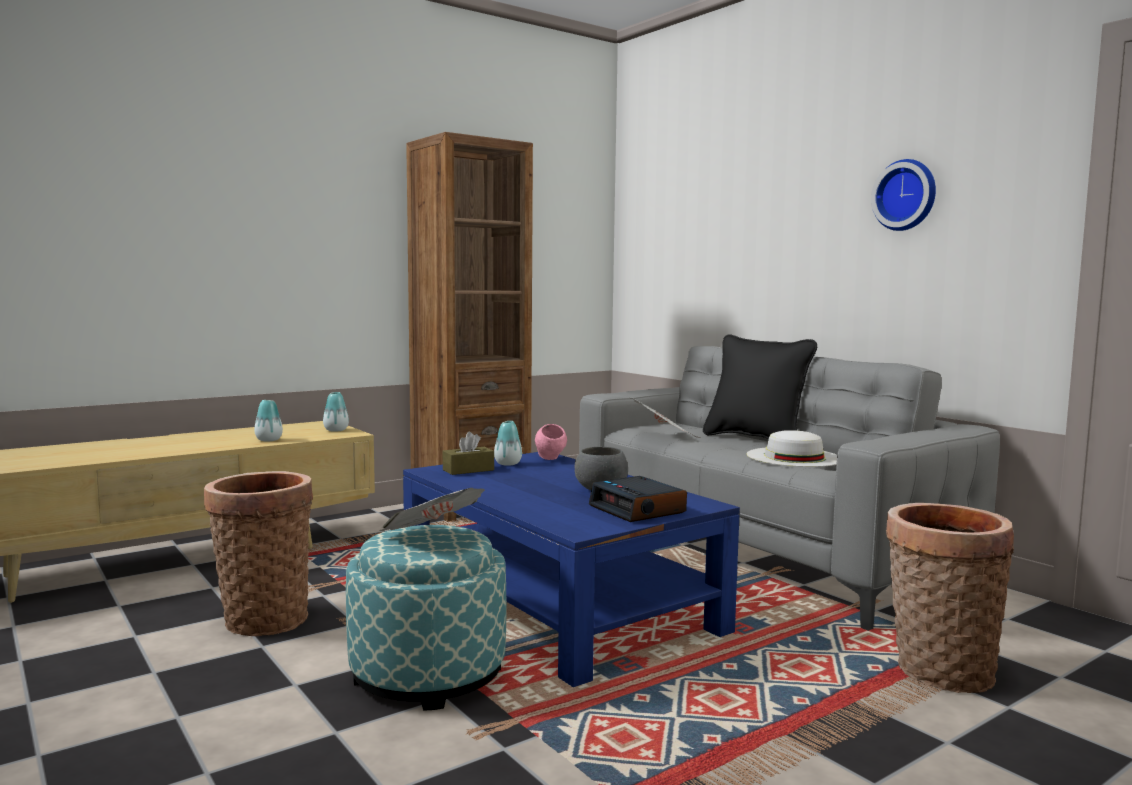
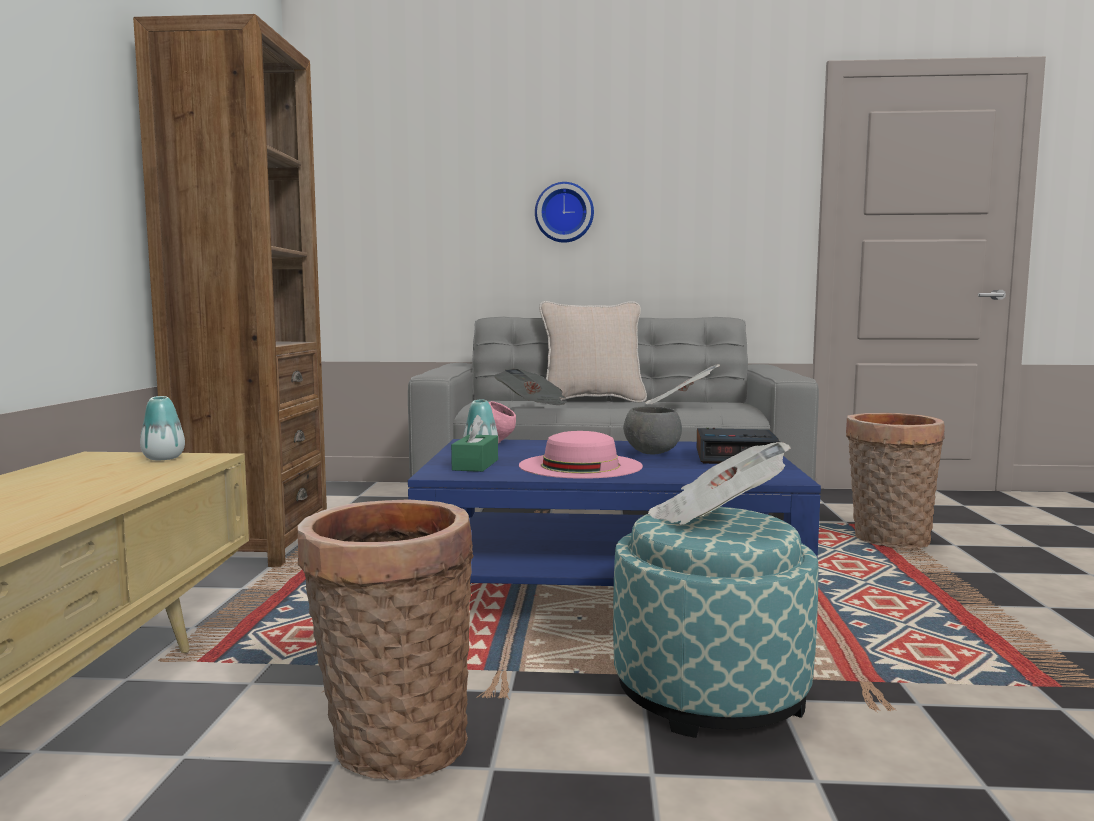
camera: 50 degrees left, 0 degrees up
(269, 440) = (119, 484): vase -> none
(468, 470) = (475, 465): brown tissue box -> green tissue box
(514, 486) = (580, 466): none -> pink hat
(755, 439) = (592, 401): black pillow -> beige pillow
(794, 457) = (680, 405): white hat -> newspaper
(906, 195) = (675, 176): wall clock -> wall clock (564, 213)

